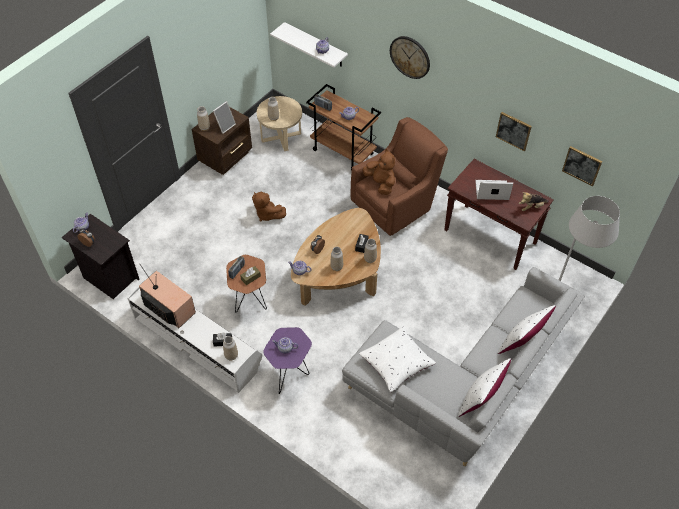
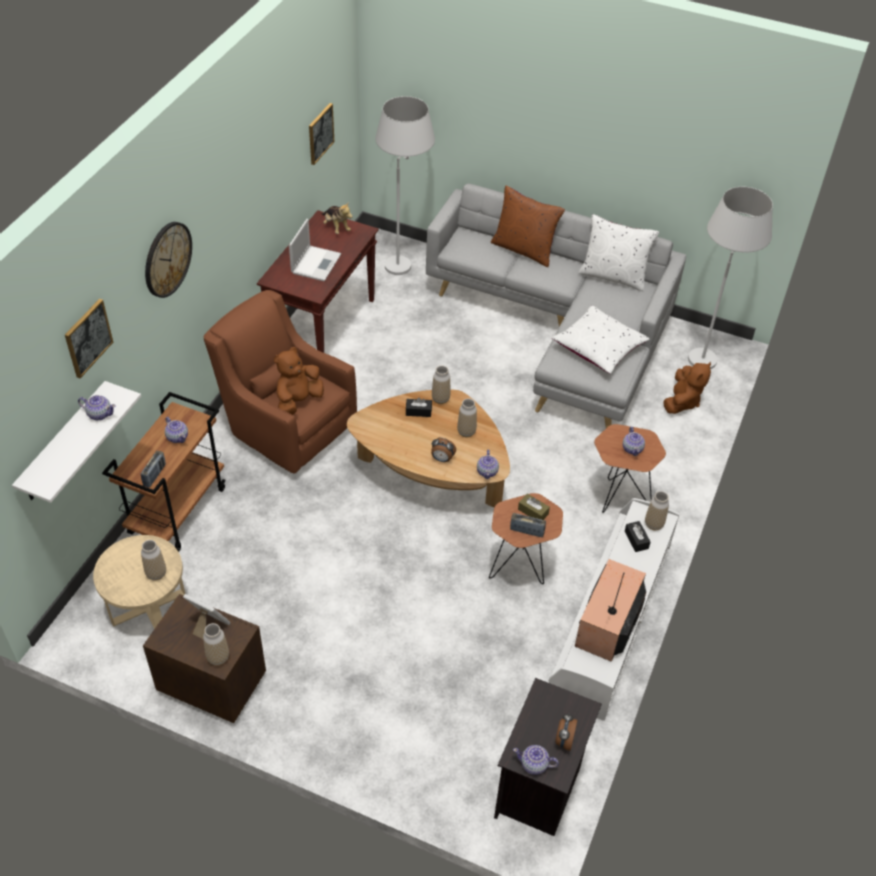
camera: 105 degrees left, 5 degrees down
(267, 214) = (339, 587): brown plush toy -> brown plush toy (682, 401)
(290, 375) = (618, 498): purple side table -> brown side table
(428, 492) = (706, 350): none -> white floor lamp
(491, 190) = (316, 263): laptop -> laptop turned 150 degrees counterclockwise
(513, 131) = (270, 187): picture -> picture (88, 338)
(521, 342) = (524, 249): white pillow -> brown pillow

